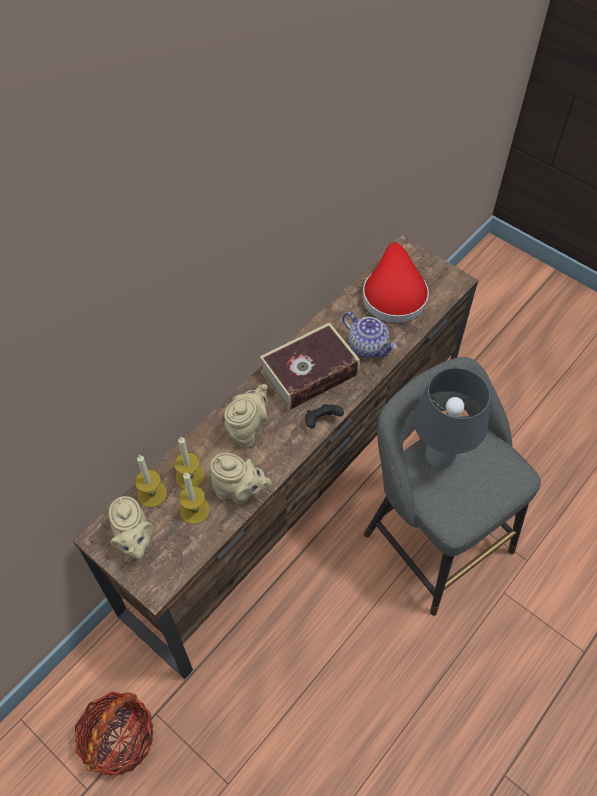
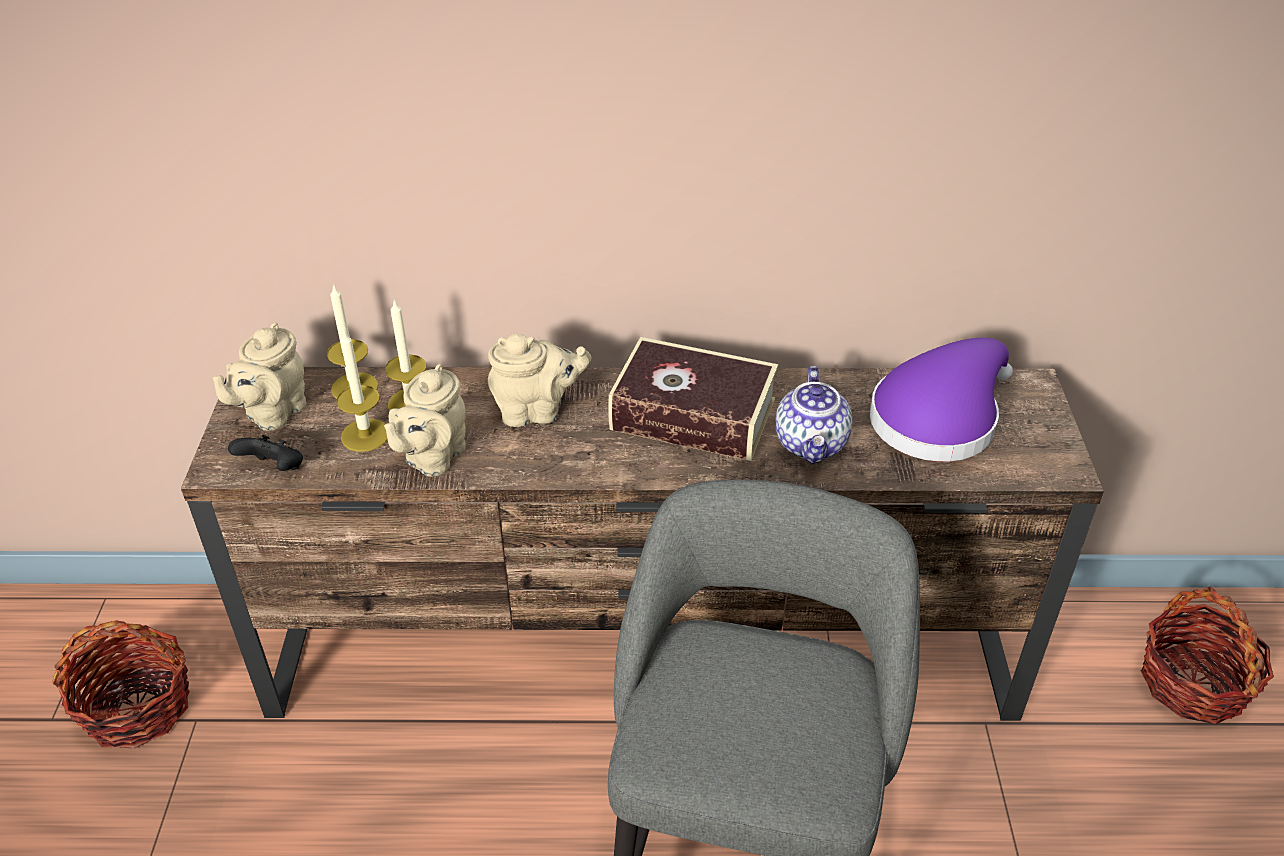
camera: 50 degrees right, 15 degrees down
(239, 492) = (432, 458): beige teapot -> beige teapot turned 45 degrees clockwise
(321, 421) = (628, 469): black game controller -> black game controller (274, 470)
(393, 294) = (938, 417): red hat -> purple hat
(440, 458) = (745, 664): grey table lamp -> none
(480, 320) = (1192, 683): none -> basket

